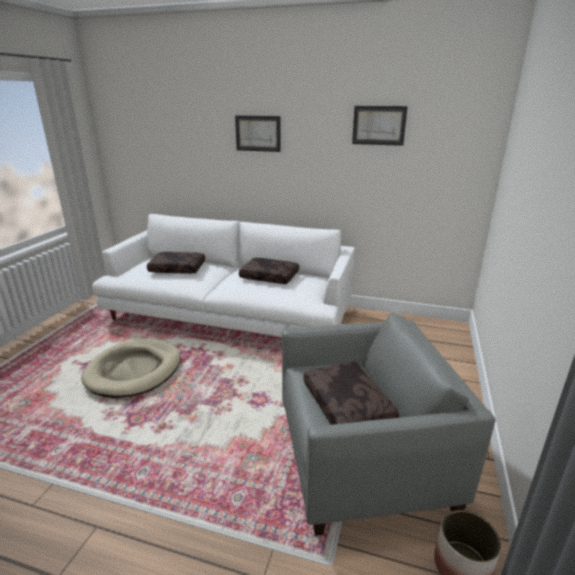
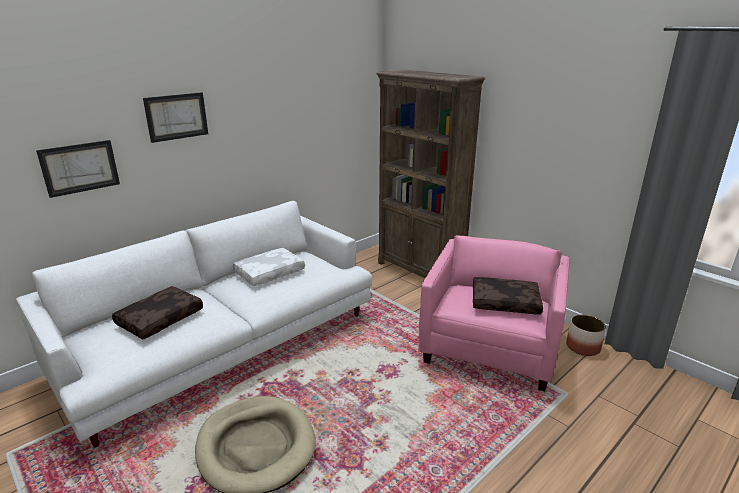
camera: 60 degrees left, 0 degrees up
(270, 276) = (269, 273): brown pillow -> white pillow
(363, 460) = (490, 346): grey armchair -> pink armchair
(379, 125) = (299, 90): picture -> picture (80, 168)
(450, 363) = (420, 272): none -> brown bookcase

